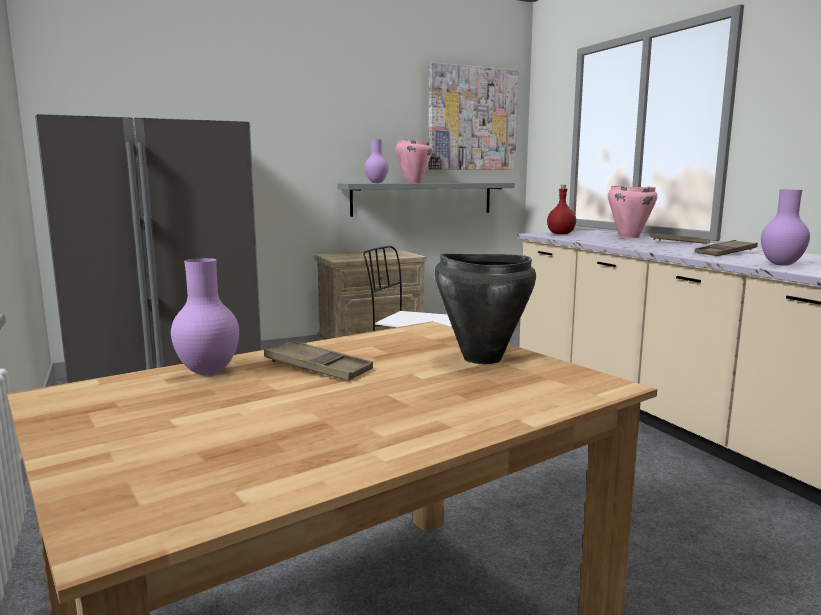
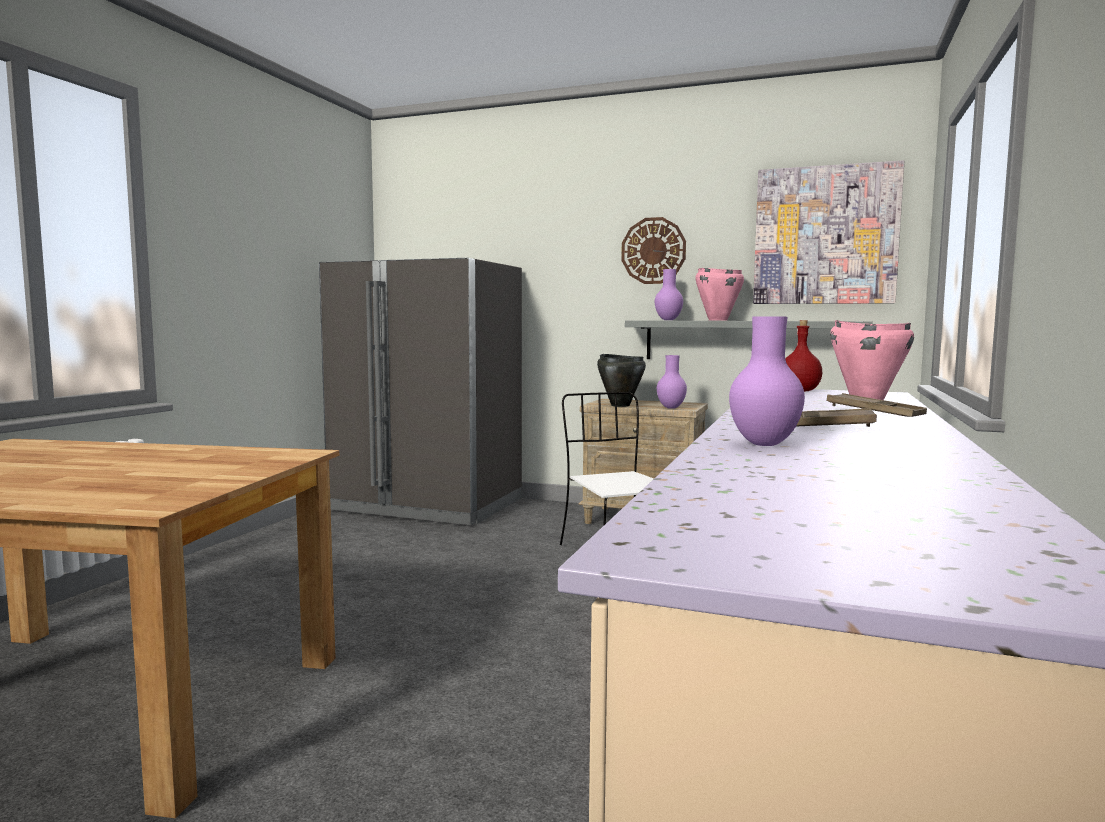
camera: 45 degrees right, 5 degrees down
(209, 373) = (90, 447): purple vase -> purple vase (671, 408)
(318, 368) = (127, 457): brown tray -> none
(351, 122) = (653, 251): none -> wall clock
(481, 358) = (209, 474): black cooking pot -> black cooking pot (620, 405)

